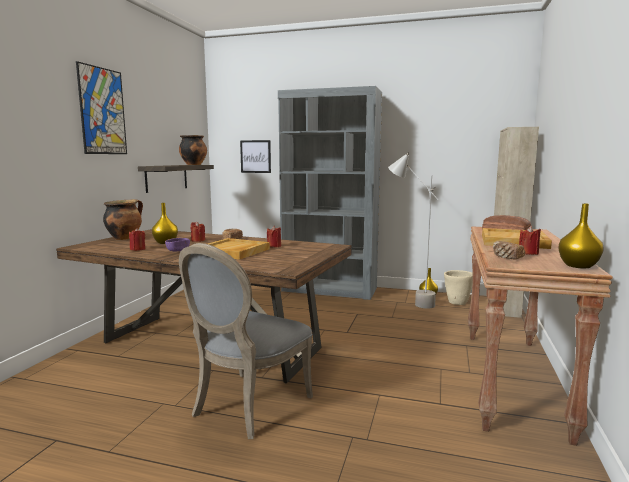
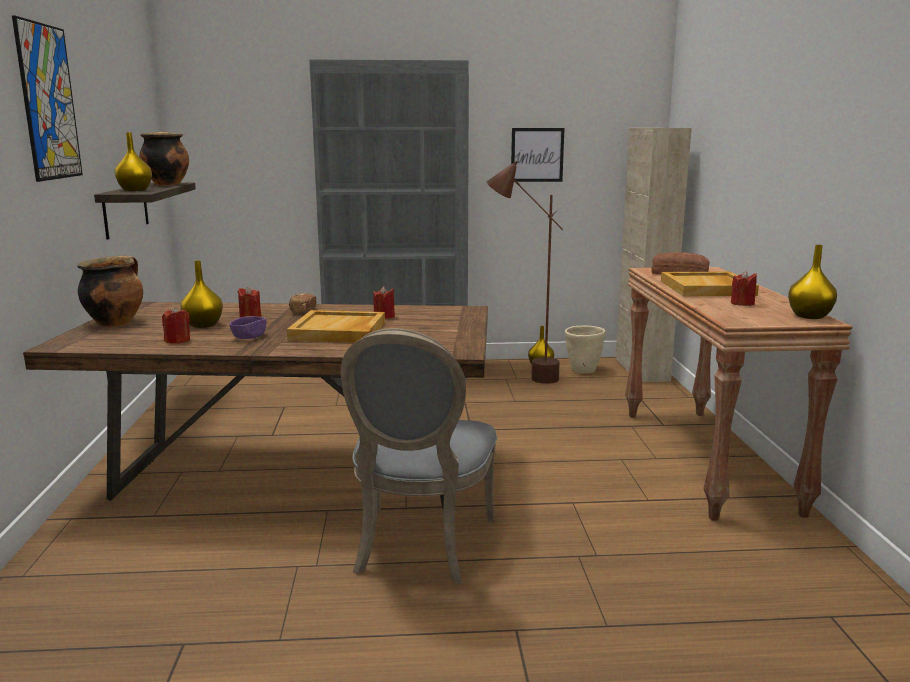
camera: 20 degrees left, 5 degrees up
(164, 165) = (134, 190): none -> yellow vase
(255, 156) = (255, 164): picture -> picture (537, 155)
(409, 302) = (522, 377): grey floor lamp -> brown floor lamp
(506, 257) = (728, 312): bread -> none

